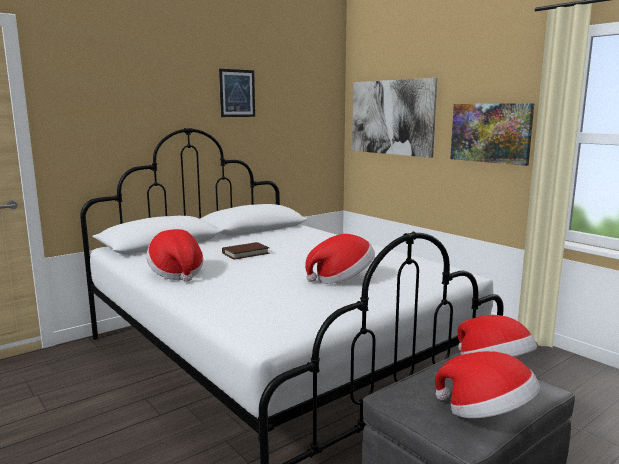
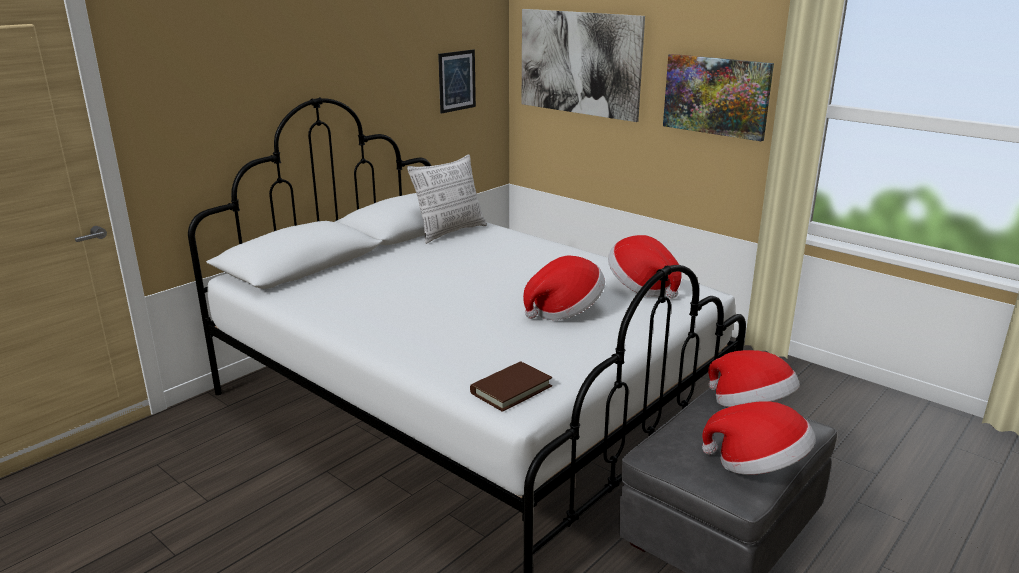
camera: 10 degrees left, 10 degrees up
(176, 273) = (355, 316): hat -> hat (642, 287)
(237, 93) = (374, 39): picture -> picture (457, 81)
(245, 253) = (425, 275): brown book -> brown book (511, 389)
(280, 231) = (450, 232): none -> pillow

